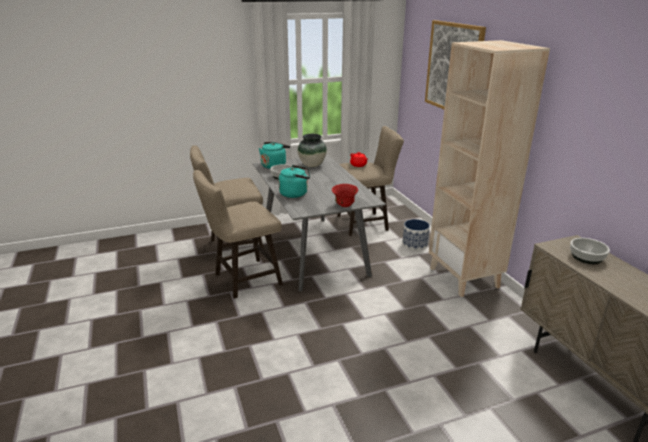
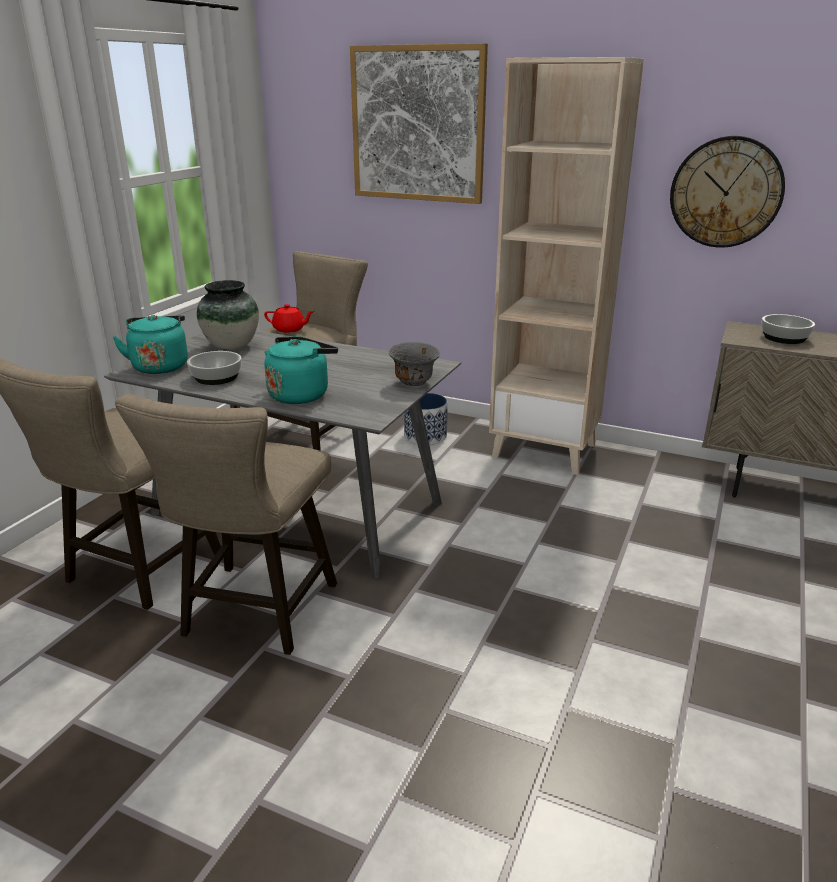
camera: 45 degrees left, 0 degrees up
(344, 205) = (414, 383): red bowl -> grey bowl
(587, 145) = (726, 192): none -> wall clock

